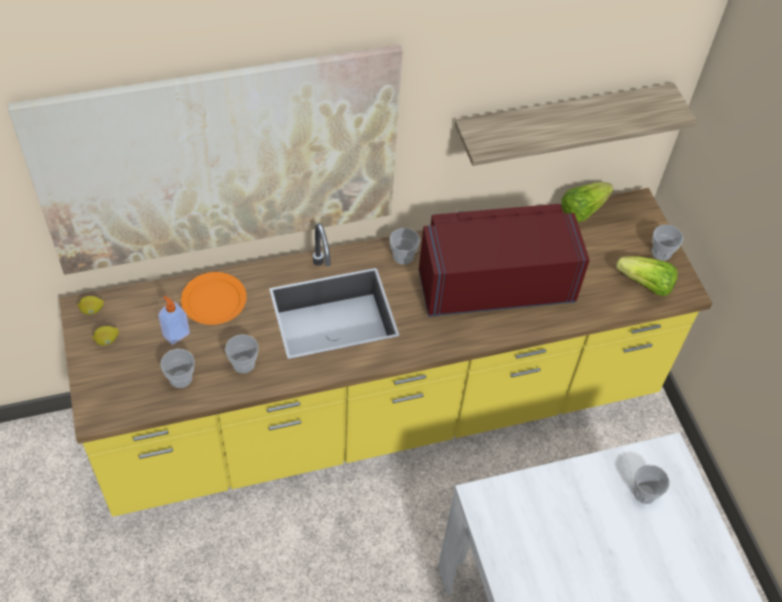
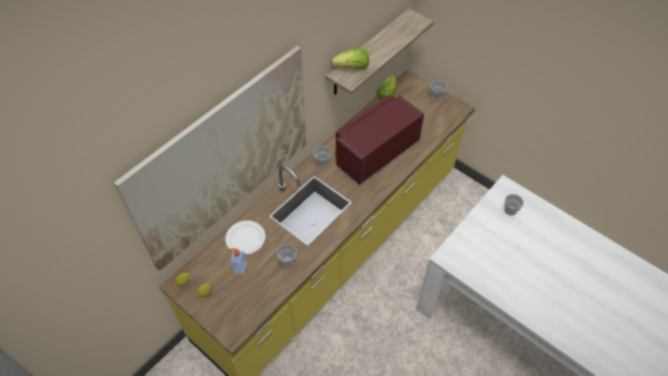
camera: 30 degrees left, 0 degrees up
(181, 378) = (261, 288): cup -> none
(214, 300) = (245, 238): orange plate -> white plate
(646, 285) = (441, 115): lettuce -> lettuce (352, 68)

